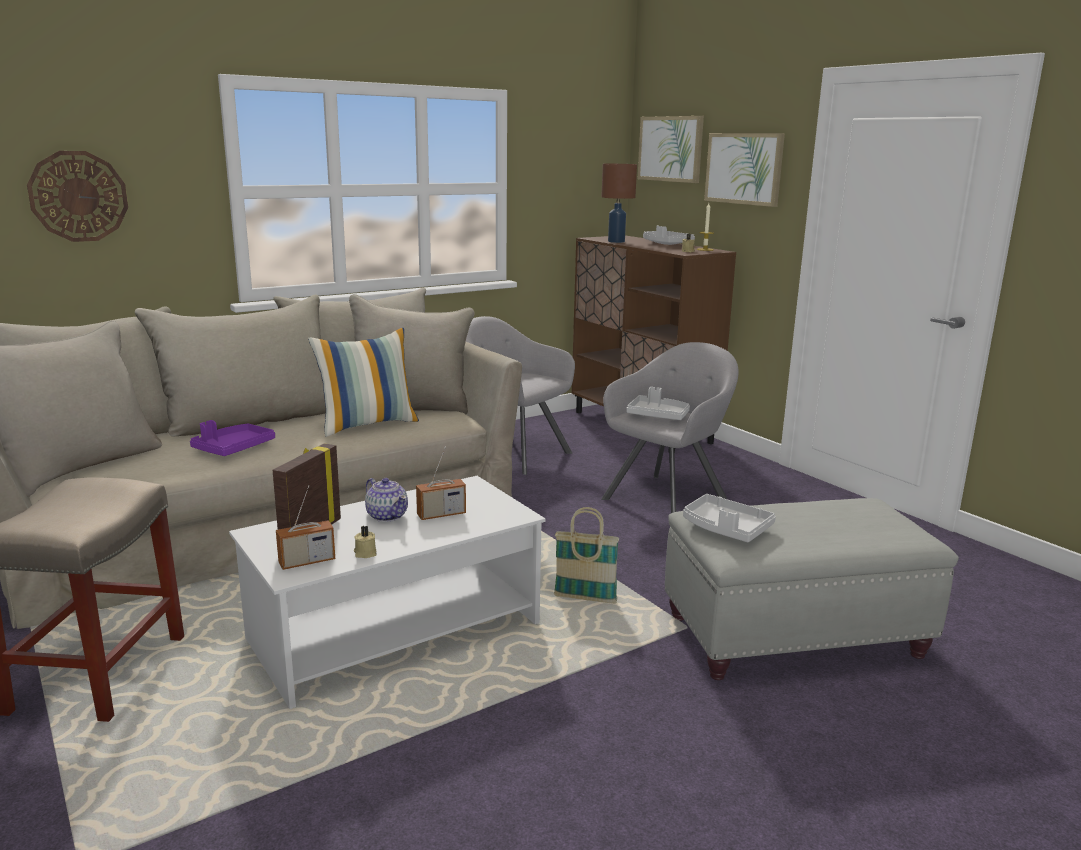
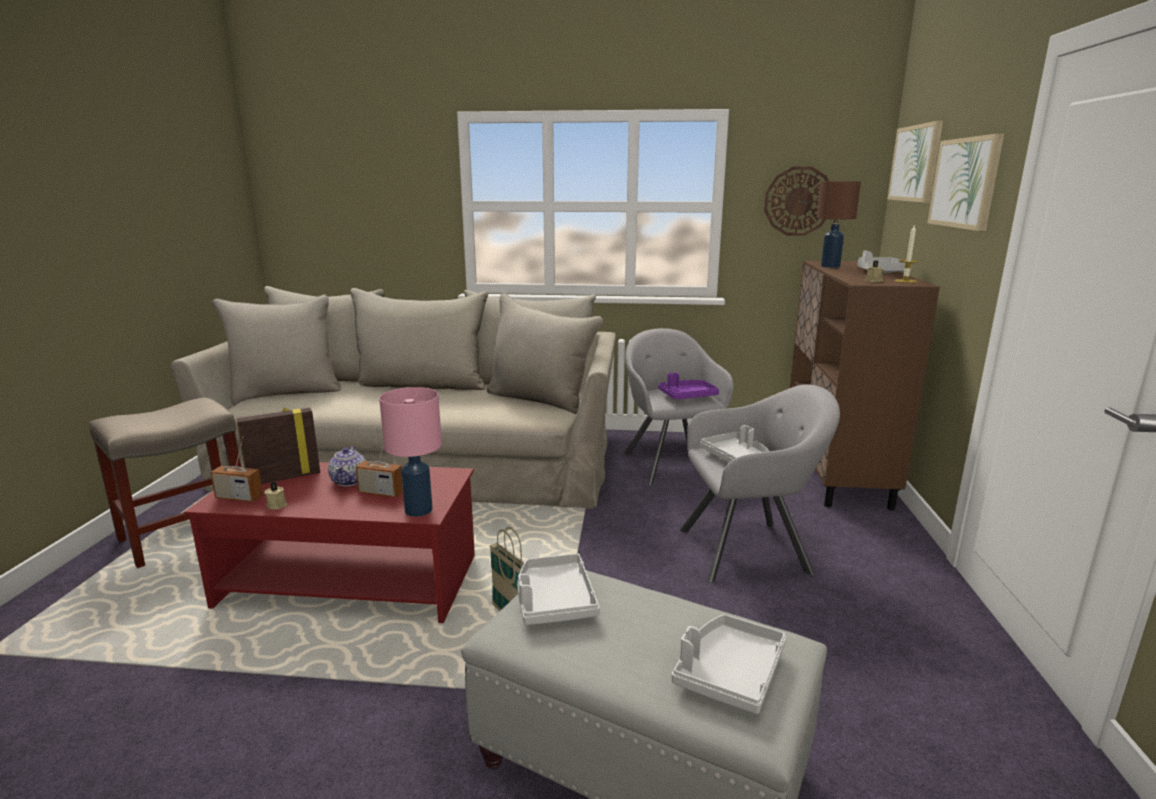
camera: 40 degrees right, 0 degrees up
(78, 196) = (359, 206): wall clock -> wall clock (798, 201)
(233, 448) = (369, 402): purple tray -> purple tray (687, 396)
(368, 424) = (480, 405): pillow -> none
(397, 631) = (351, 581): white coffee table -> red coffee table
(505, 515) = (418, 510): none -> pink table lamp
(872, 524) = (729, 673): none -> grey tray

